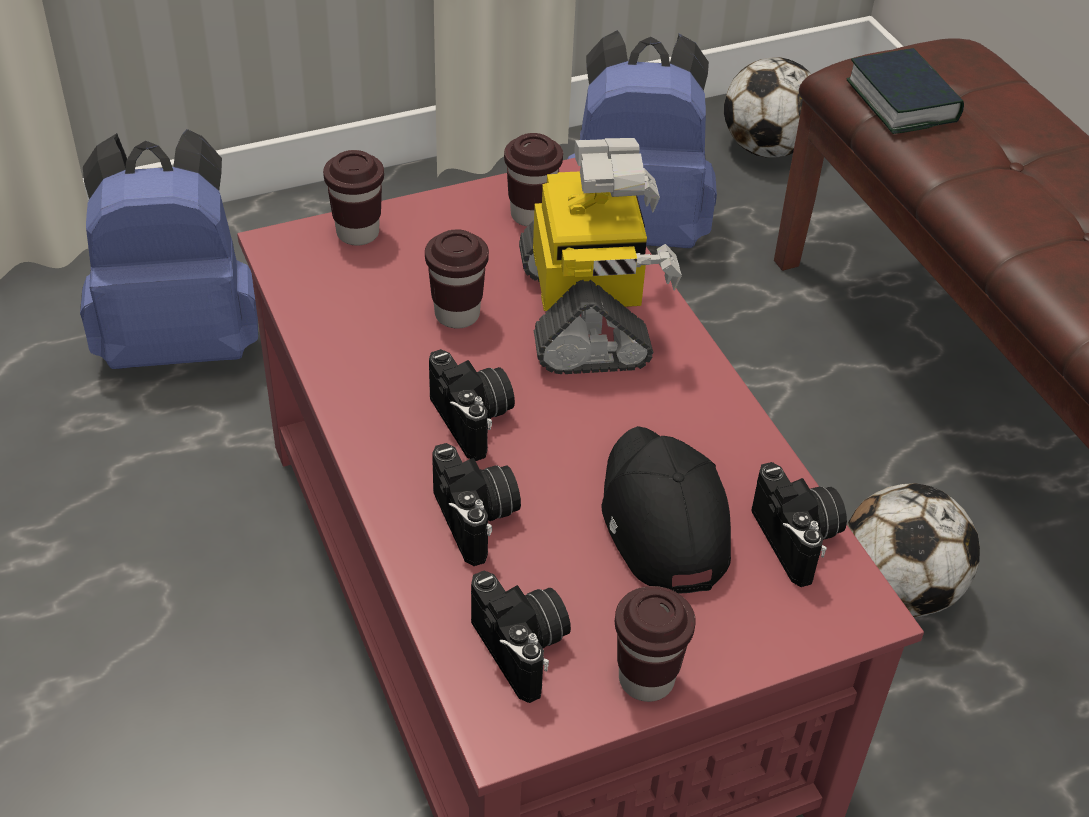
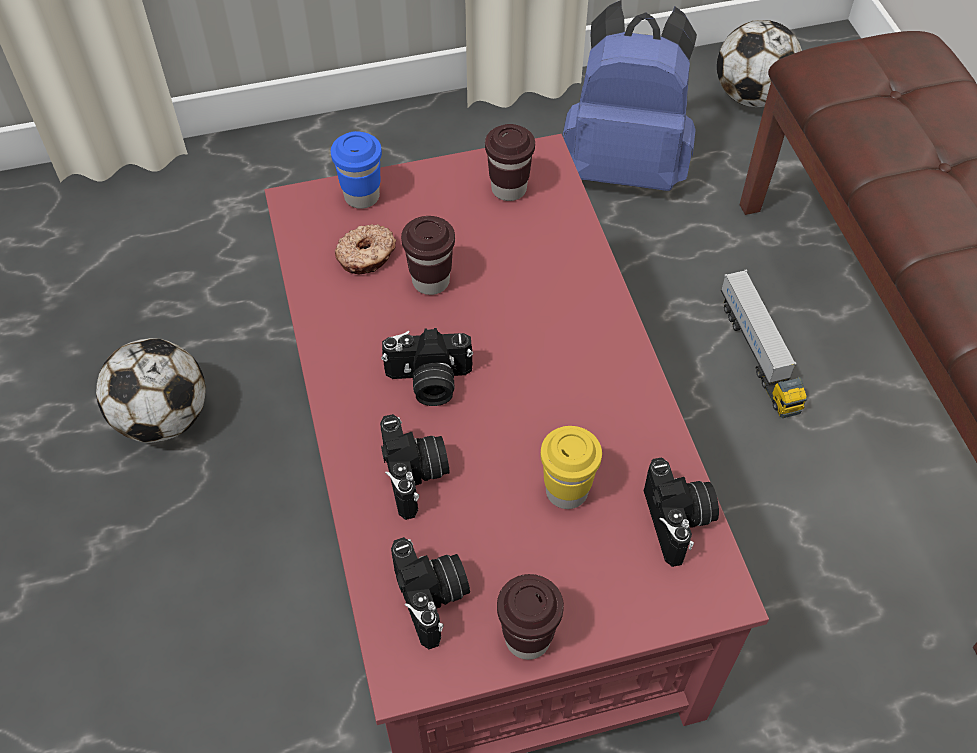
camera: 10 degrees right, 10 degrees up
(181, 341) = (244, 242): blue backpack -> none
(358, 233) = (362, 196): brown cup -> blue cup
(375, 294) = (367, 256): none -> donut
(475, 419) = (429, 382): camera -> camera turned 105 degrees clockwise
(587, 314) = (539, 289): toy robot -> none
(661, 520) = (566, 491): black cap -> yellow cup
(826, 417) = (758, 354): none -> toy truck
(896, 591) = (789, 519): football -> football (163, 418)
(902, 101) = (853, 95): book -> none

